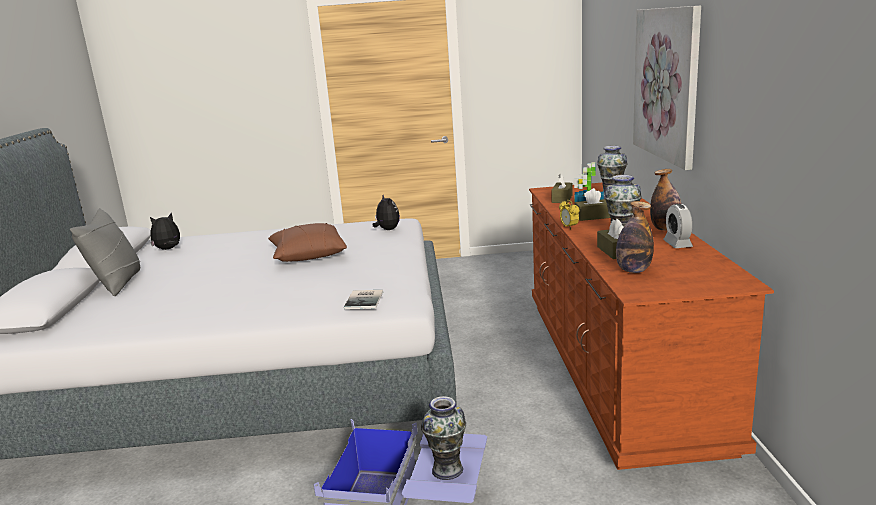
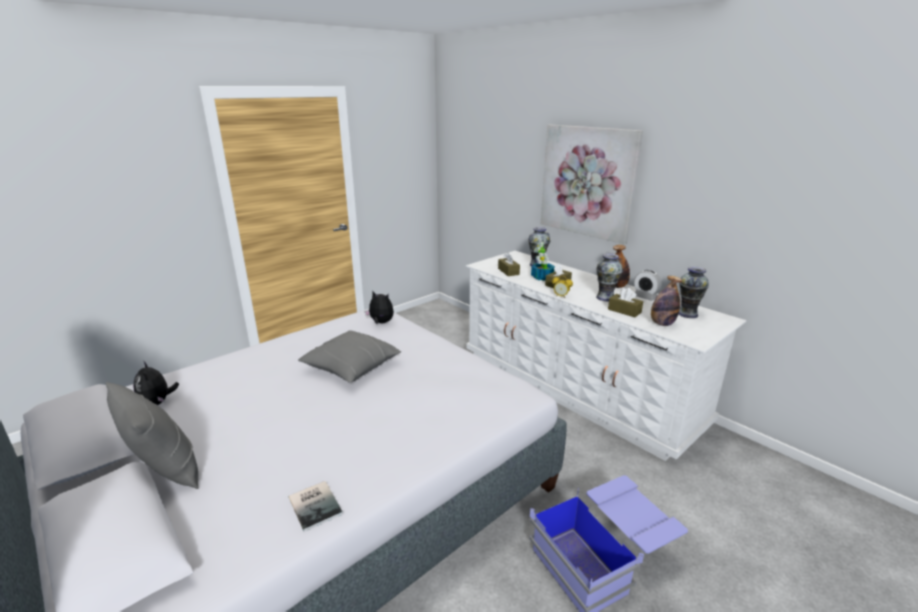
camera: 40 degrees left, 5 degrees up
(168, 249) = (158, 403): plush toy -> plush toy turned 45 degrees counterclockwise
(308, 255) = (351, 367): brown pillow -> grey pillow
(365, 300) = (494, 399): book -> book (316, 504)
(447, 470) = (638, 515): vase -> vase (688, 314)
(616, 367) = (575, 387): brown dresser -> white dresser

